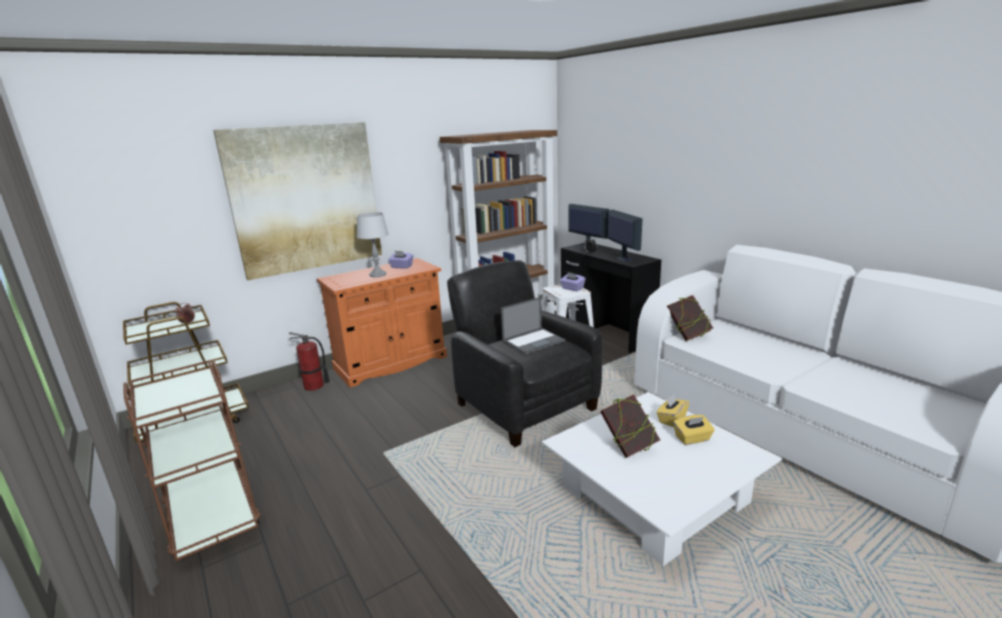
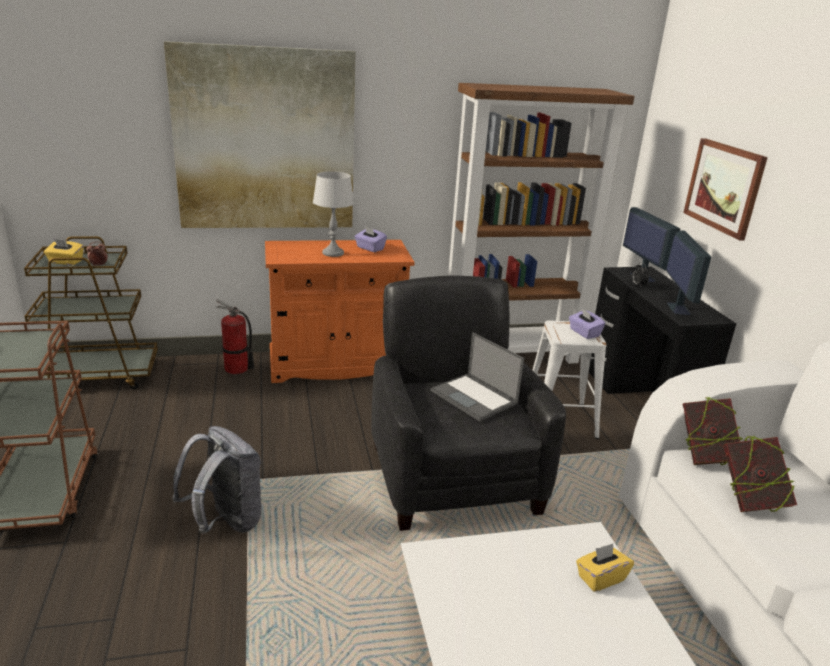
camera: 20 degrees right, 5 degrees up
(386, 483) = (225, 522): none -> grey backpack
(533, 341) = (475, 397): laptop -> laptop turned 60 degrees clockwise
(628, 447) = (506, 597): book -> book (749, 501)
(629, 177) = (724, 187): none -> picture
(692, 438) = (608, 621): yellow tissue box -> yellow tissue box (65, 262)

